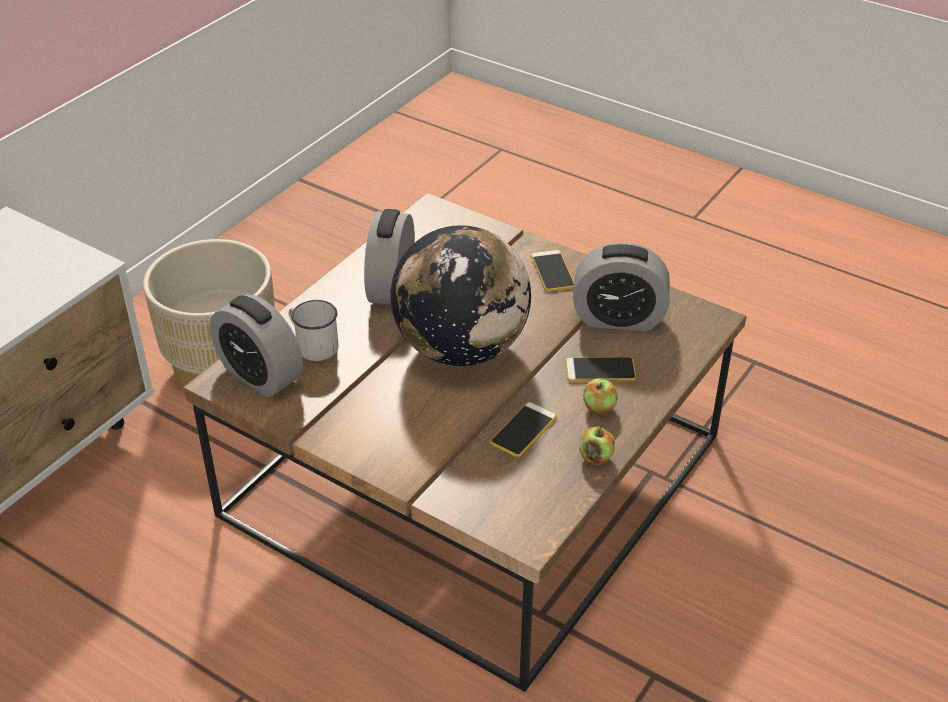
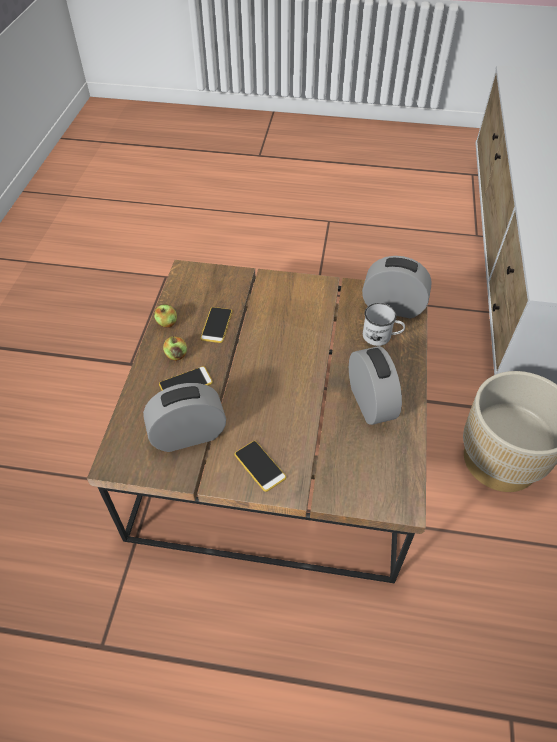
camera: 155 degrees right, 10 degrees up
(461, 349) = (286, 367): globe -> none

